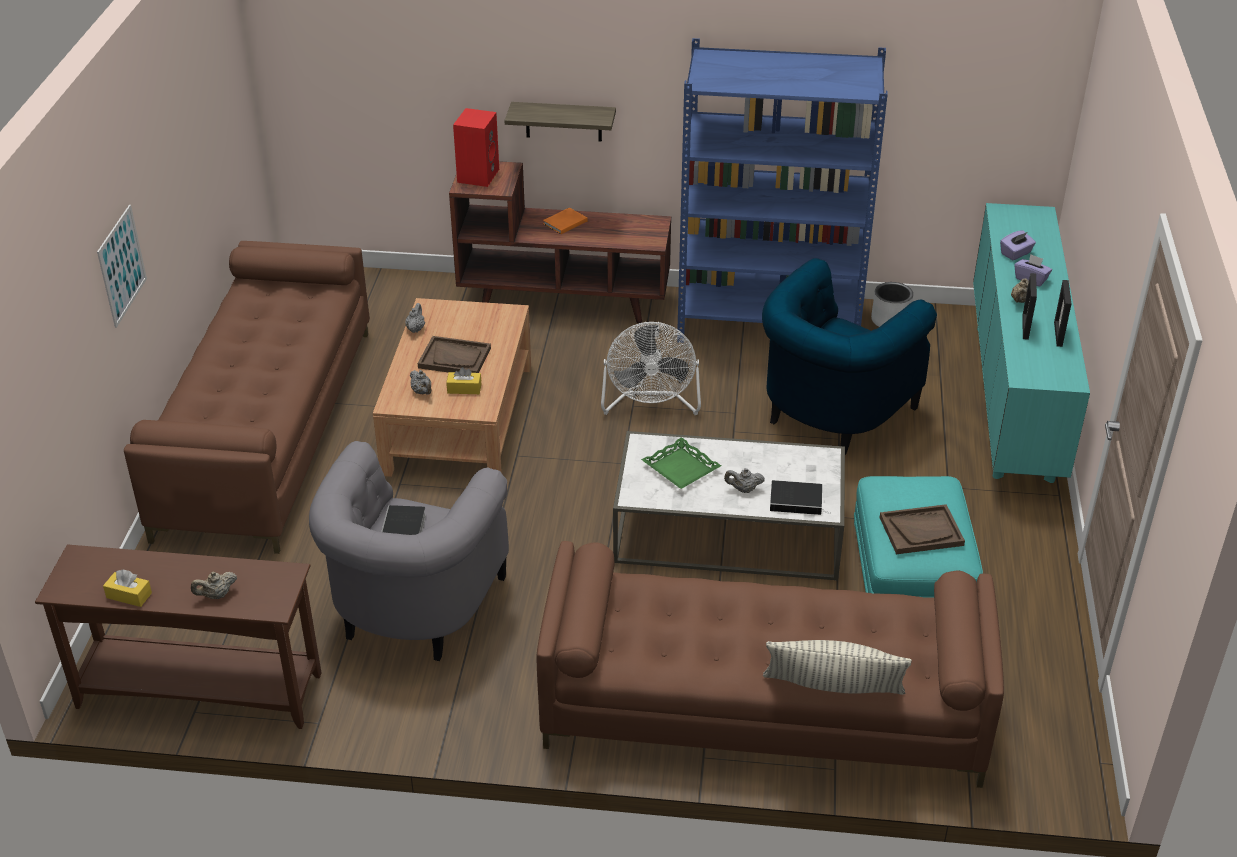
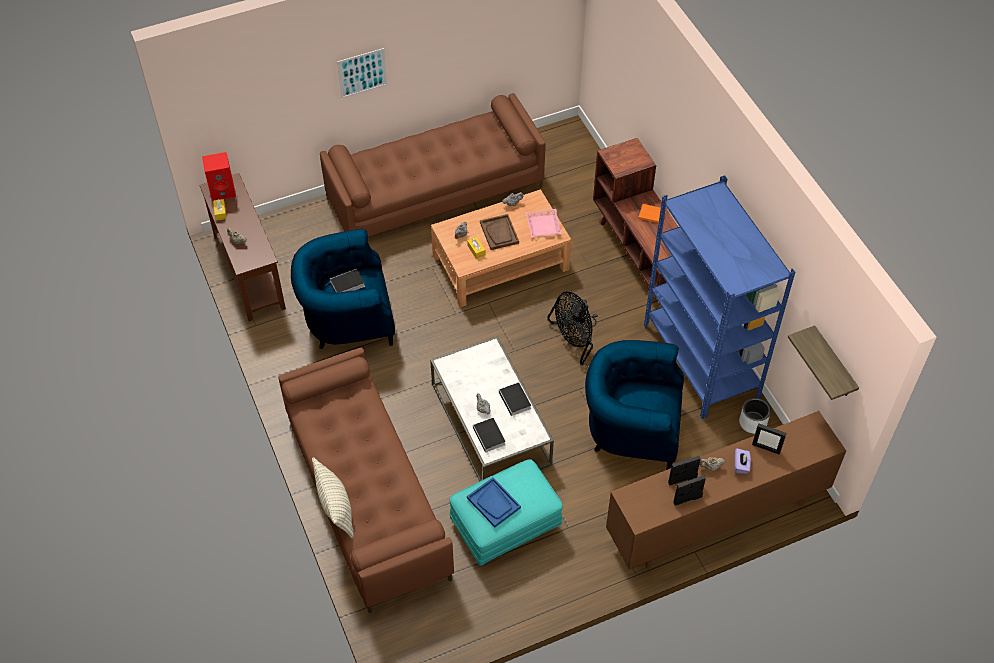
camera: 60 degrees right, 15 degrees up
(415, 609) = (347, 321): grey armchair -> blue armchair
(477, 175) = (625, 153): red speaker -> red speaker (223, 190)
(482, 318) = (543, 225): none -> pink tray
(563, 121) = (677, 161): shelf -> shelf (833, 364)
(647, 402) = (575, 337): white fan -> black fan
(680, 469) = (481, 373): green tray -> none
(754, 455) = (515, 401): none -> book
(921, 531) = (494, 503): brown tray -> blue tray
(1014, 400) = (716, 520): turquoise cabinet -> brown cabinet
(1016, 253) = (766, 447): purple tissue box -> picture frame

